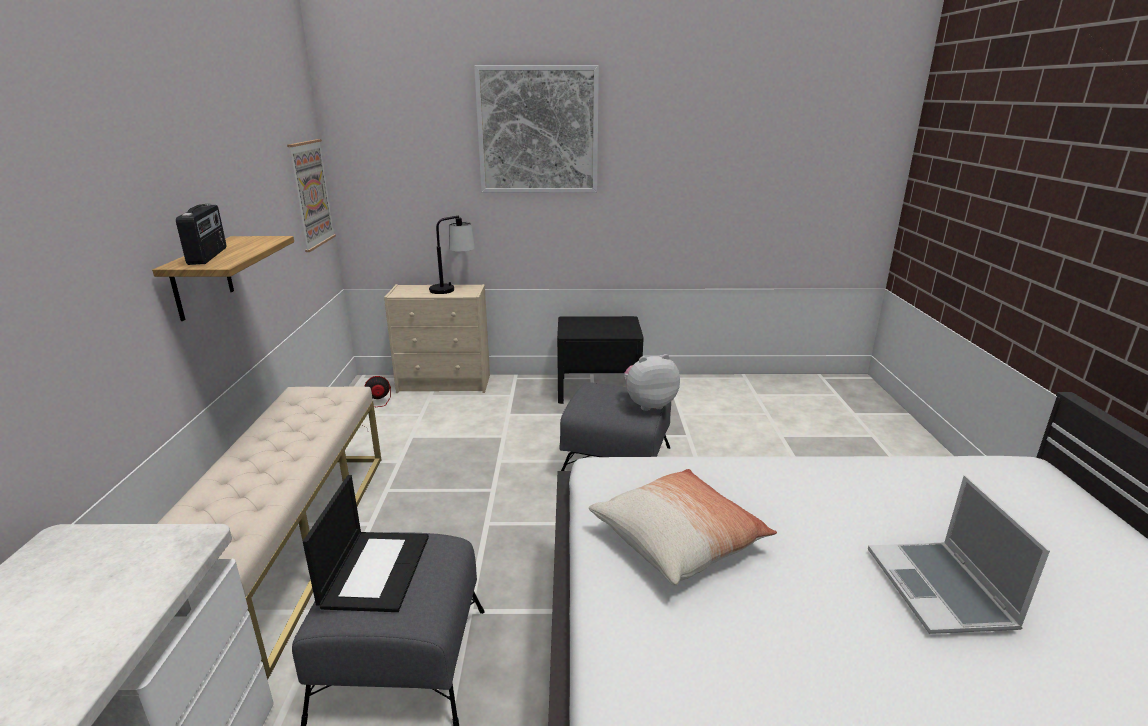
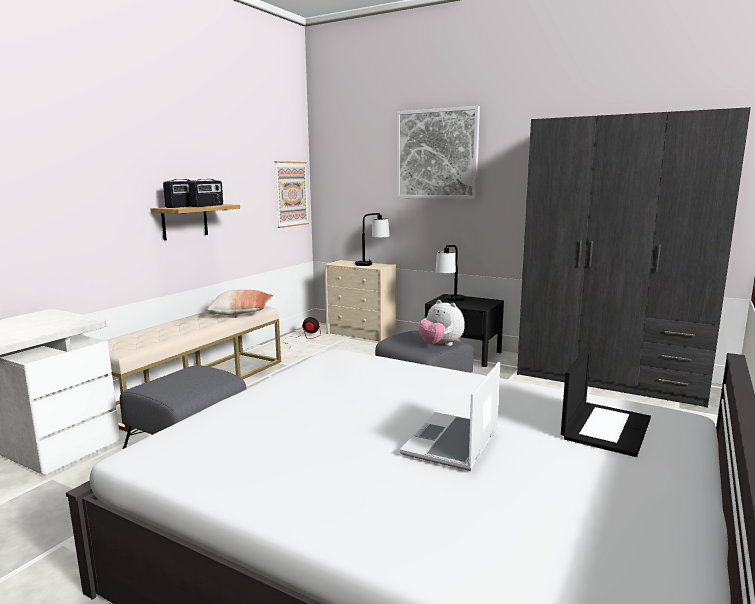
camera: 30 degrees right, 10 degrees down
(249, 247) = (207, 206): none -> radio
(375, 569) = (180, 375): laptop -> laptop (605, 427)
(581, 328) = (450, 301): none -> table lamp
(649, 404) = (440, 345): plush toy -> plush toy turned 150 degrees counterclockwise
(678, 540) = (323, 386): pillow -> pillow (242, 312)
(768, 391) = (610, 379): none -> grey wardrobe

